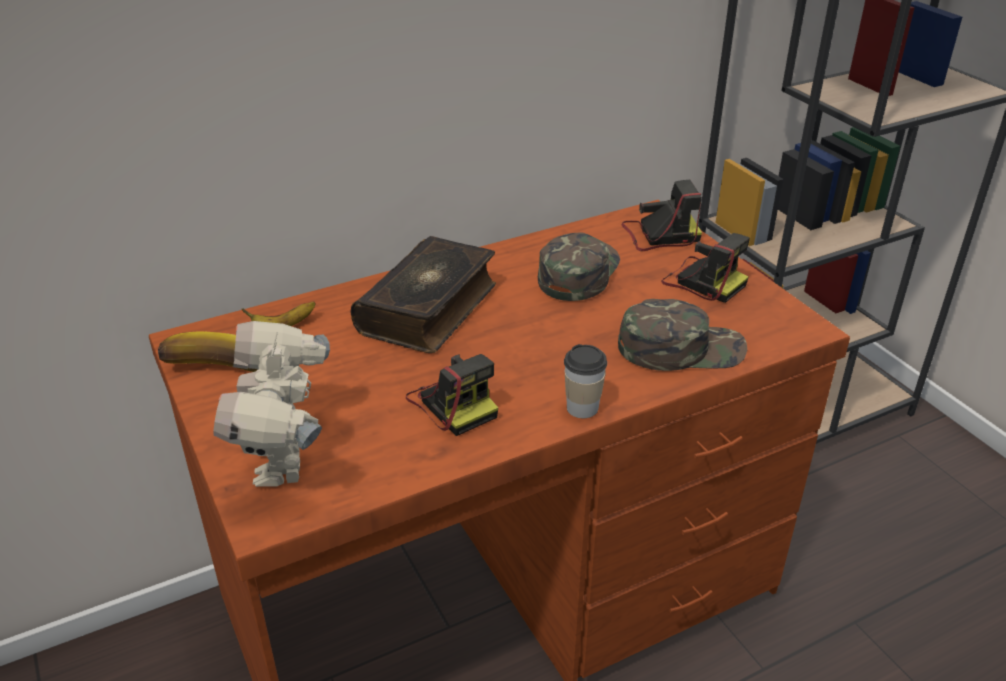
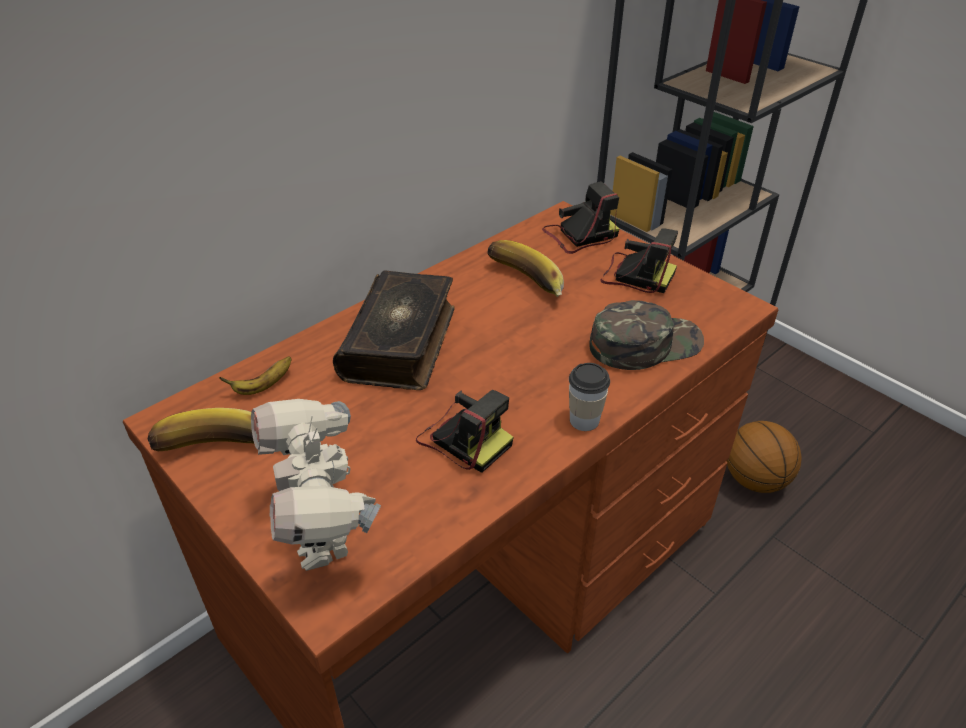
camera: 15 degrees left, 5 degrees up
(578, 272) = (523, 283): green cap -> banana
(853, 558) = (755, 480): none -> basketball

